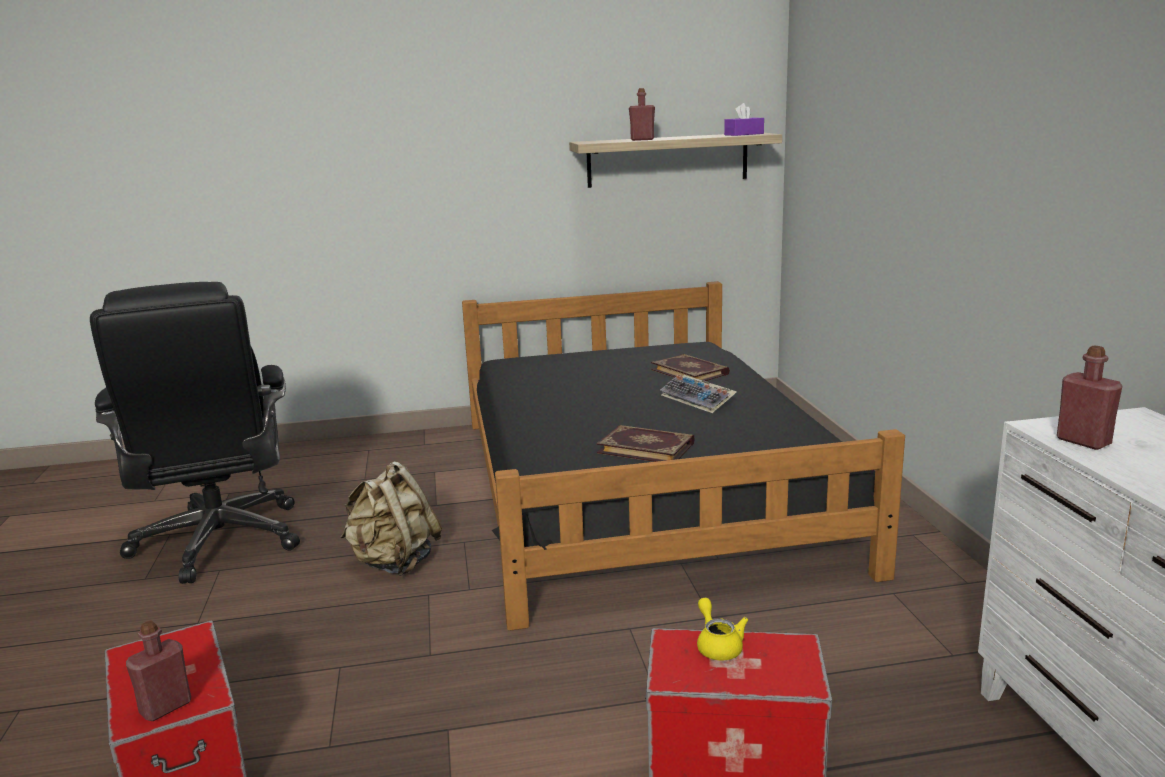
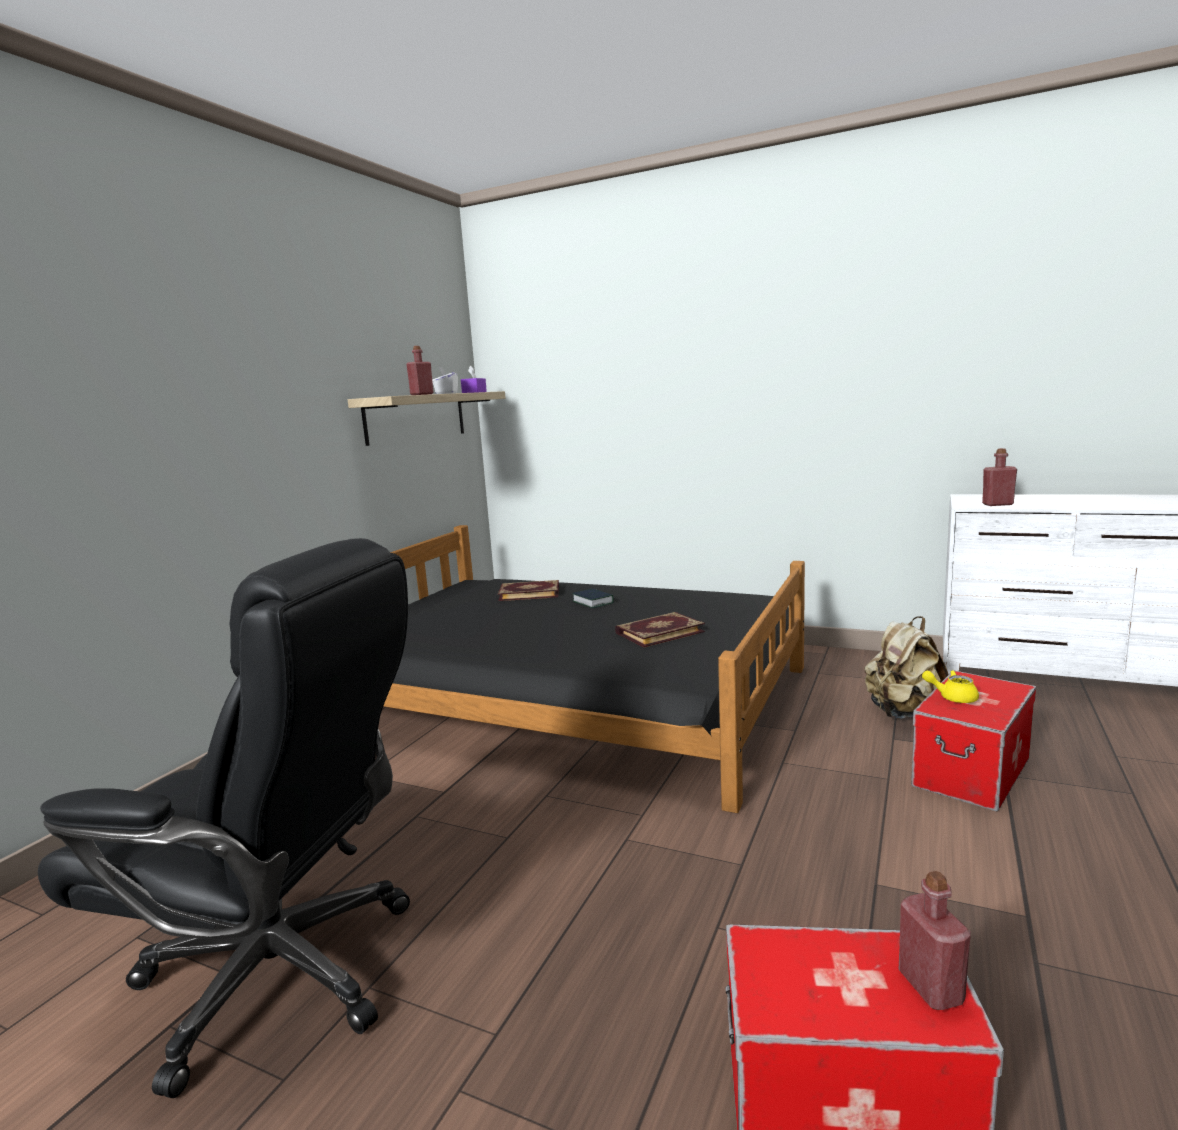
camera: 55 degrees left, 5 degrees down
(394, 562) = (535, 844): beige backpack -> beige backpack (903, 713)
(694, 136) = (446, 393): none -> white tissue box
(698, 400) = (593, 602): keyboard -> book

